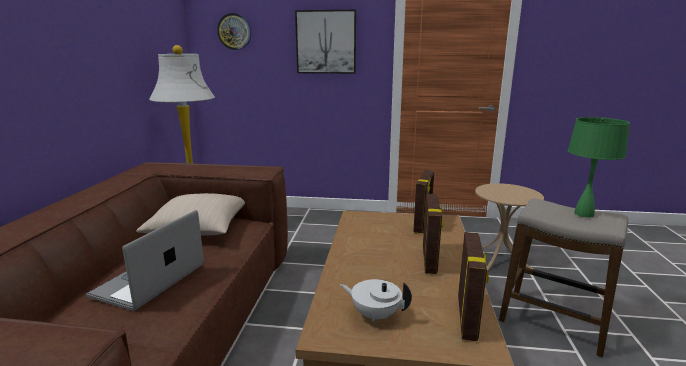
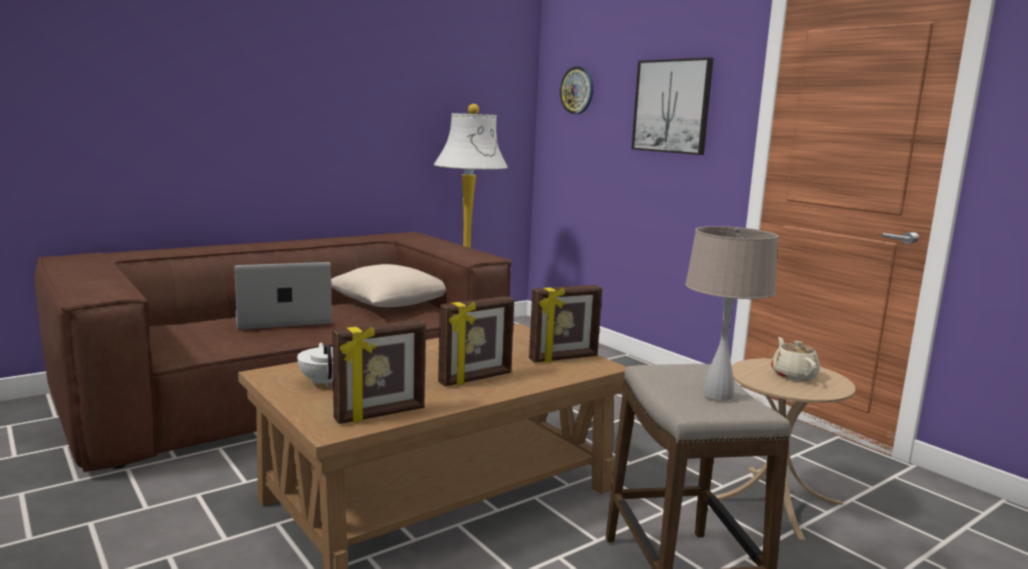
camera: 45 degrees right, 5 degrees down
(506, 191) = (793, 375): none -> beige teapot
(584, 214) = (717, 394): green table lamp -> beige table lamp

